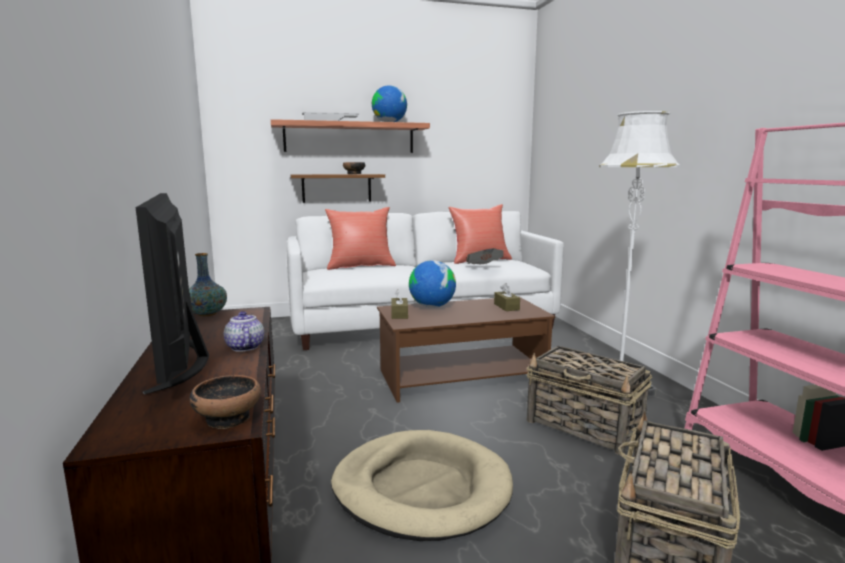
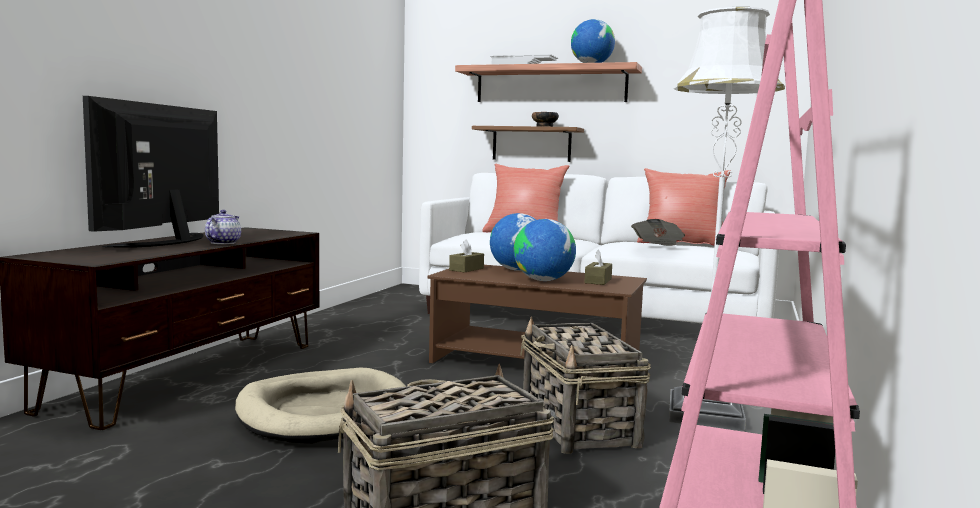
camera: 35 degrees right, 5 degrees down
(207, 314) = (263, 230): vase -> none
(228, 418) = (105, 259): bowl -> none
(477, 315) = (543, 280): none -> globe

